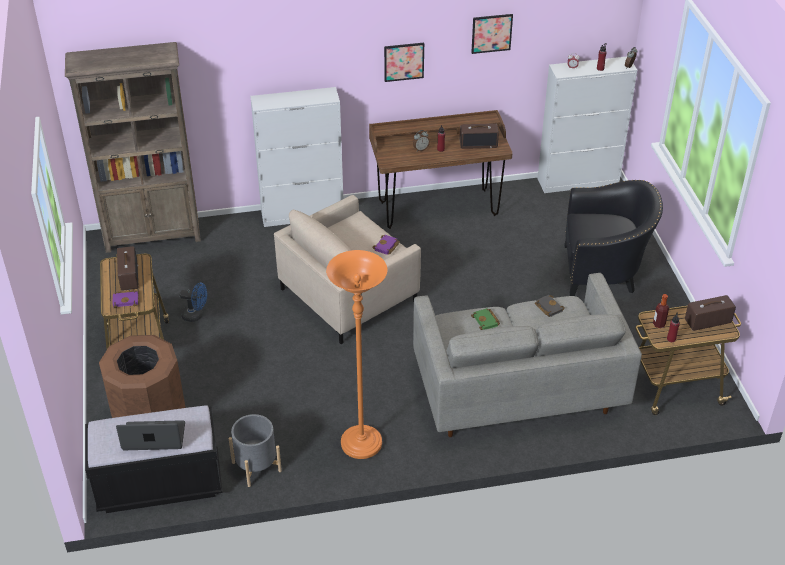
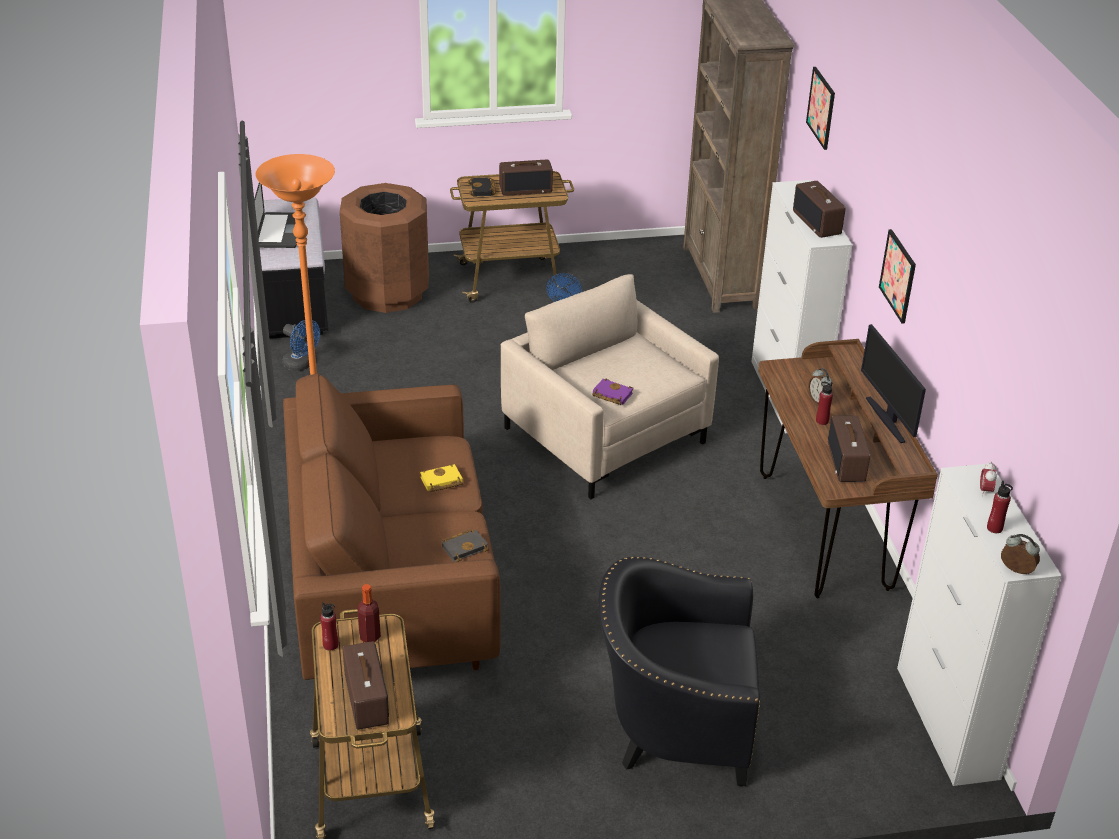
camera: 90 degrees right, 5 degrees down
(126, 300) = (483, 190): purple book -> black book
(256, 466) = (301, 365): grey planter -> blue fan
(309, 97) = (817, 222): none -> radio
(448, 121) = (887, 419): none -> monitor
(486, 321) = (441, 482): green book -> yellow book
(491, 33) = (962, 328): picture -> picture (821, 108)
(516, 391) = (391, 590): grey sofa -> brown sofa
(604, 271) = (674, 726): black armchair -> black armchair turned 90 degrees clockwise

